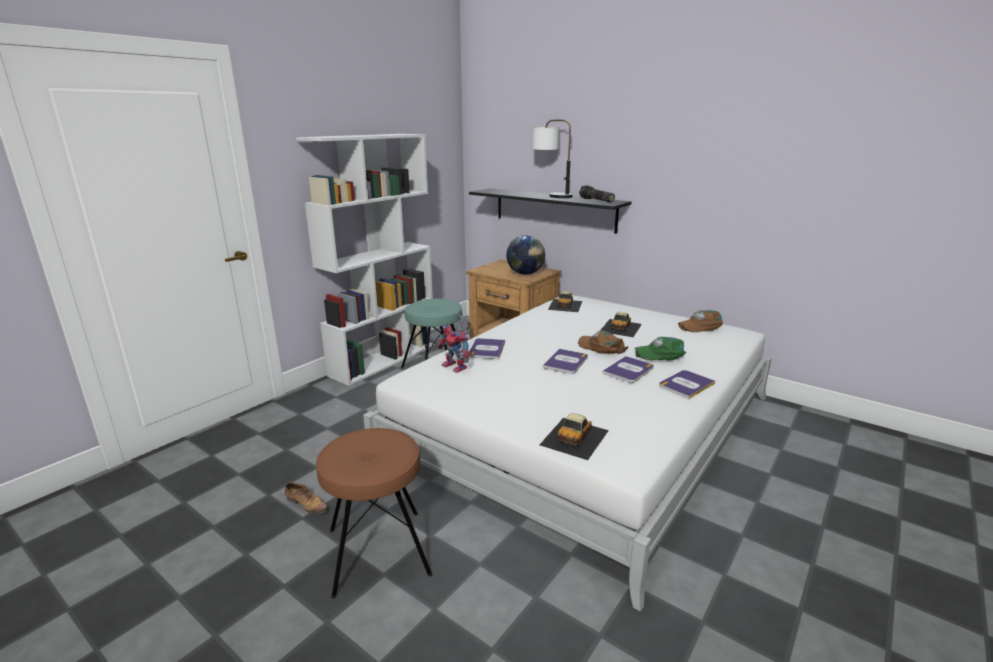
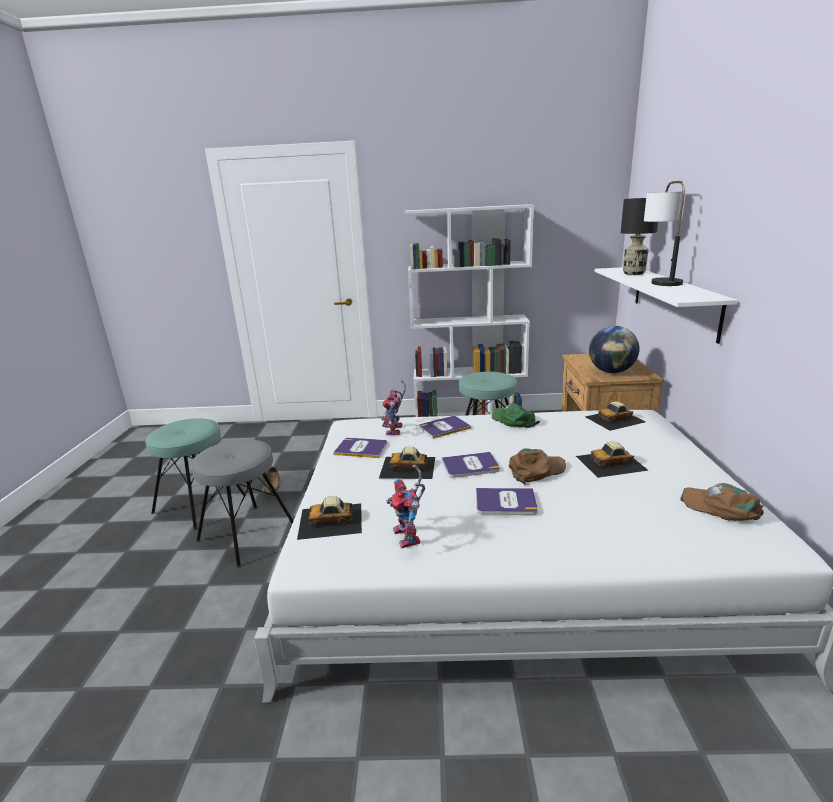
camera: 55 degrees right, 0 degrees up
(248, 576) = (199, 504): none -> turquoise stool
(378, 551) = (248, 534): brown stool -> grey stool
(513, 192) = (634, 273): none -> black table lamp
(533, 382) = (408, 467): none -> toy car
(554, 209) = (673, 300): black shelf -> white shelf
(596, 200) = (688, 293): flashlight -> none
(601, 347) = (536, 470): brown cap -> brown cap turned 60 degrees clockwise
(636, 415) = (410, 538): none -> toy robot
(660, 354) = (579, 507): green cap -> green cap (513, 420)
(686, 385) = (527, 548): book -> book (361, 448)

